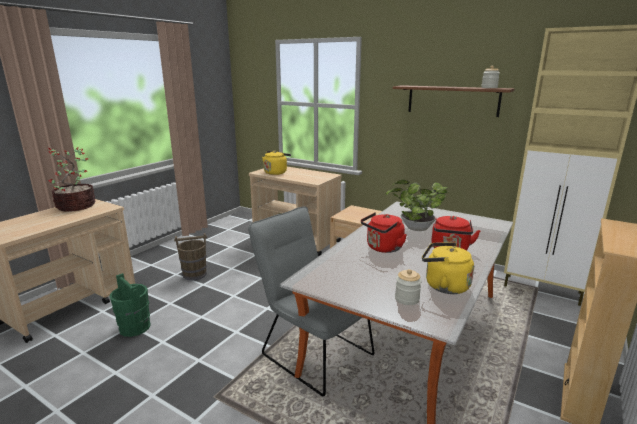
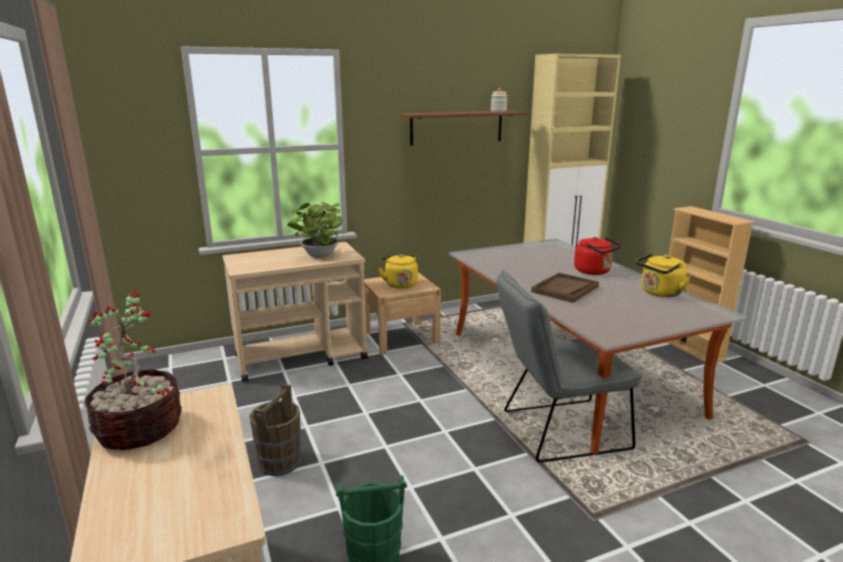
camera: 55 degrees left, 0 degrees up
(276, 172) = (265, 263): yellow kettle -> yellow kettle (400, 284)
(383, 248) = (565, 289): red kettle -> brown tray
(407, 299) = (674, 310): jar -> none
(414, 229) = (532, 267): potted plant -> potted plant (318, 256)

